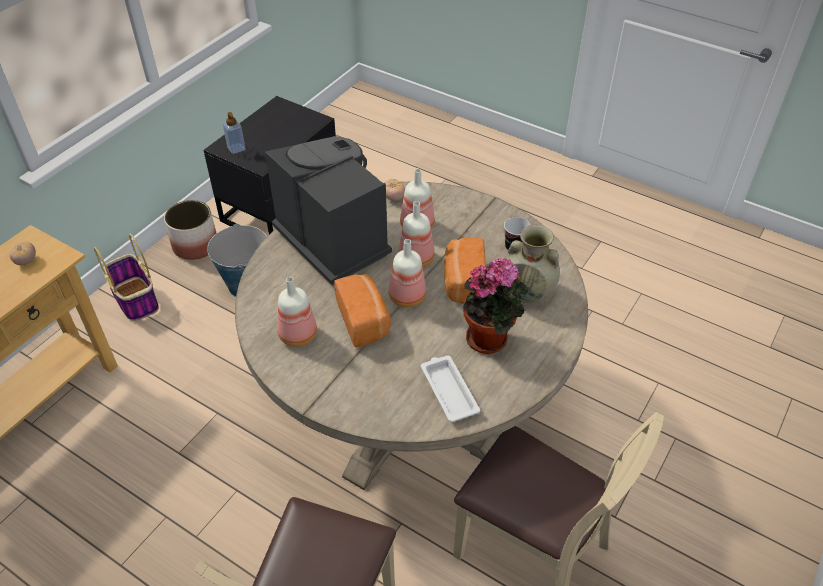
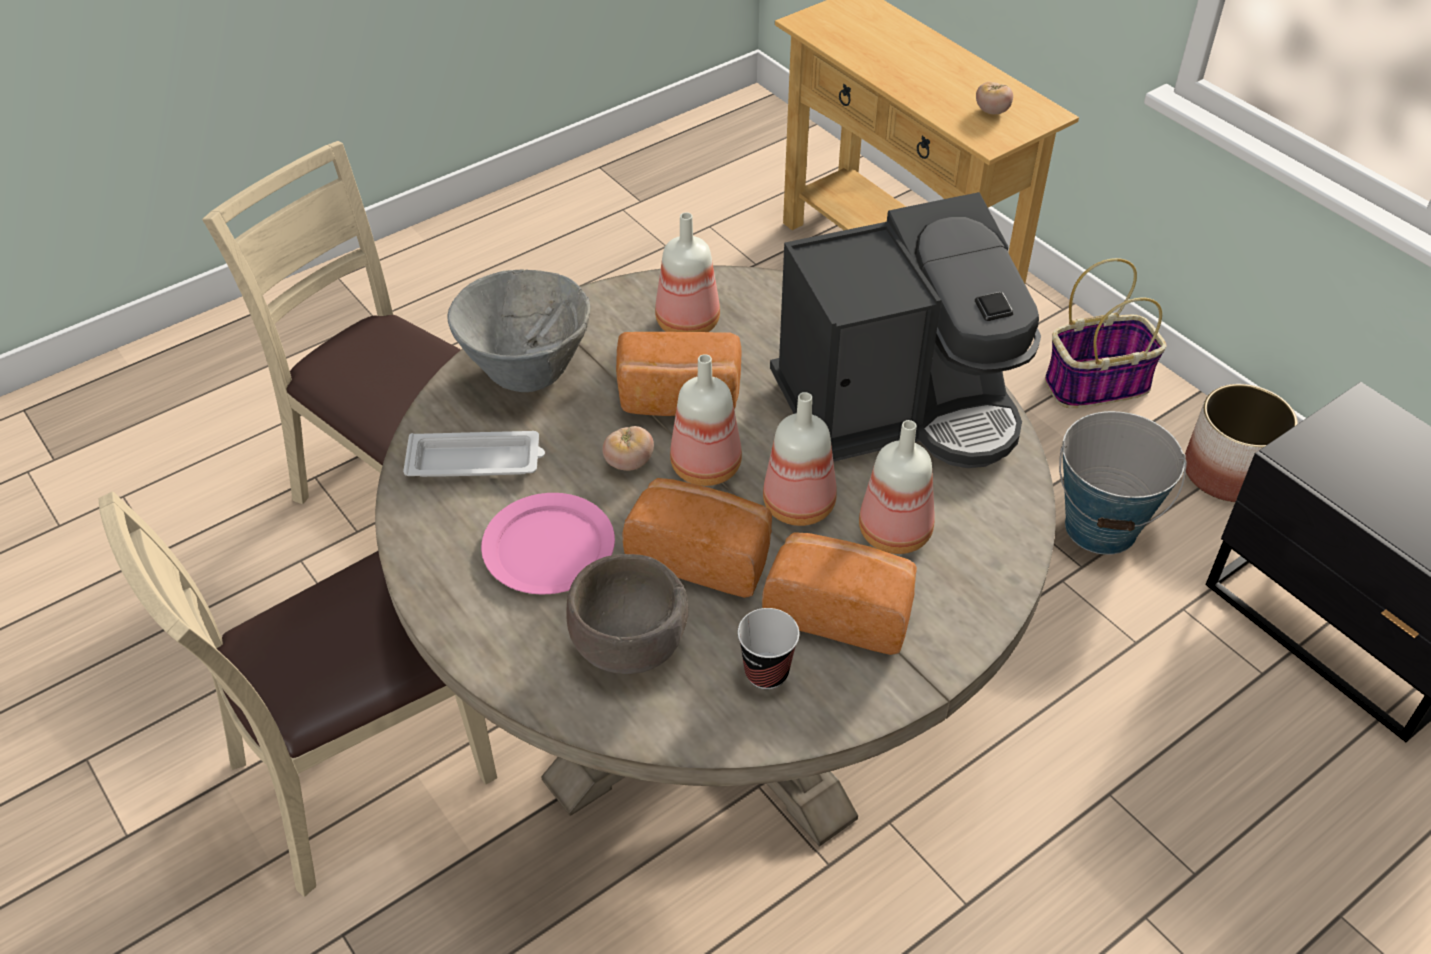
camera: 110 degrees right, 0 degrees up
(236, 148) = (1360, 428): soap dispenser -> none
(367, 395) = (527, 371): none -> grey bowl
(394, 197) = (998, 520): tomato -> tomato (629, 463)
(469, 233) = (840, 610): none -> bread
(490, 338) = (548, 549): potted plant -> pink plate
(528, 292) = (629, 647): beige vase -> brown bowl

